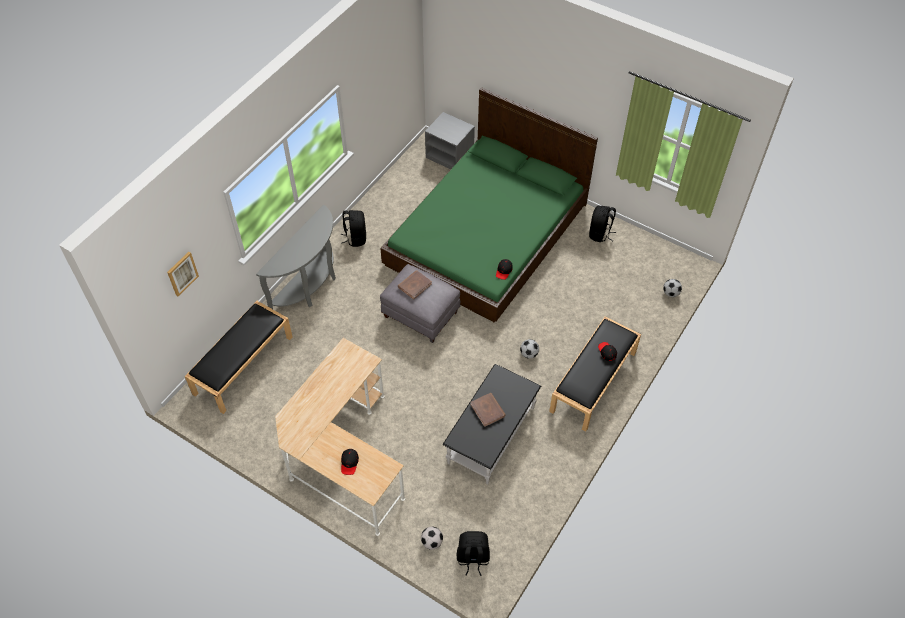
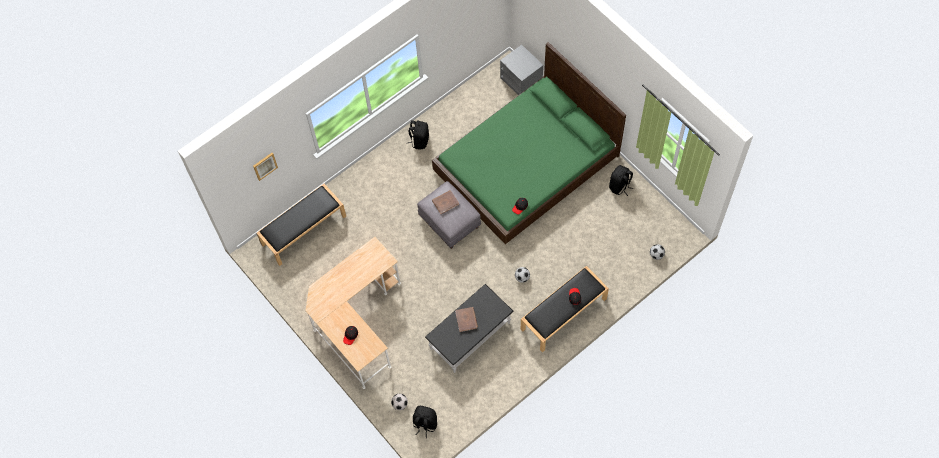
camera: 20 degrees right, 10 degrees up
(310, 286) = (371, 175): grey console table -> none

